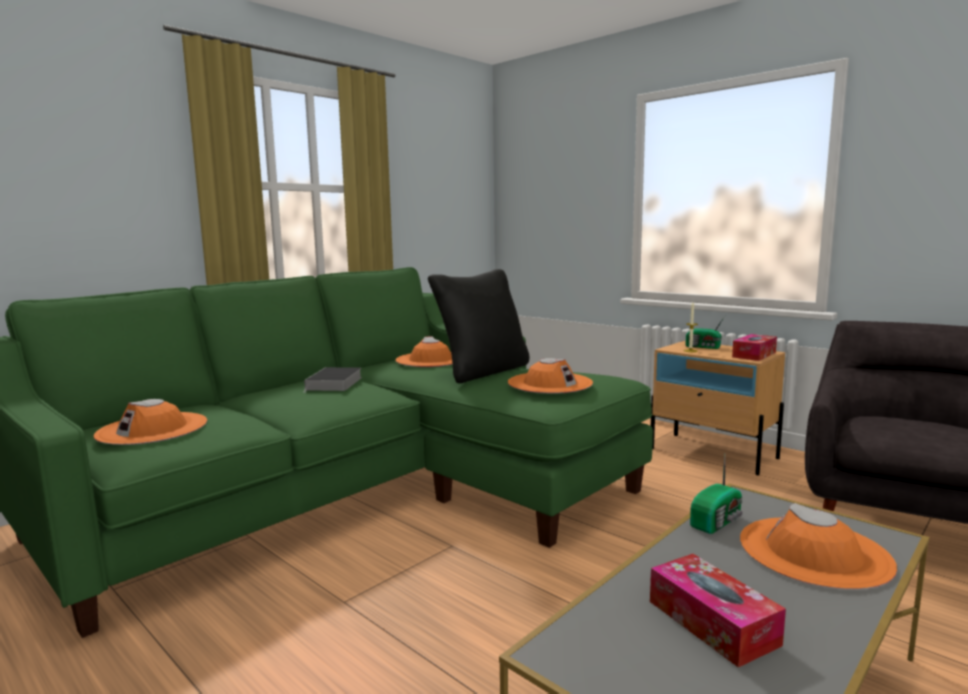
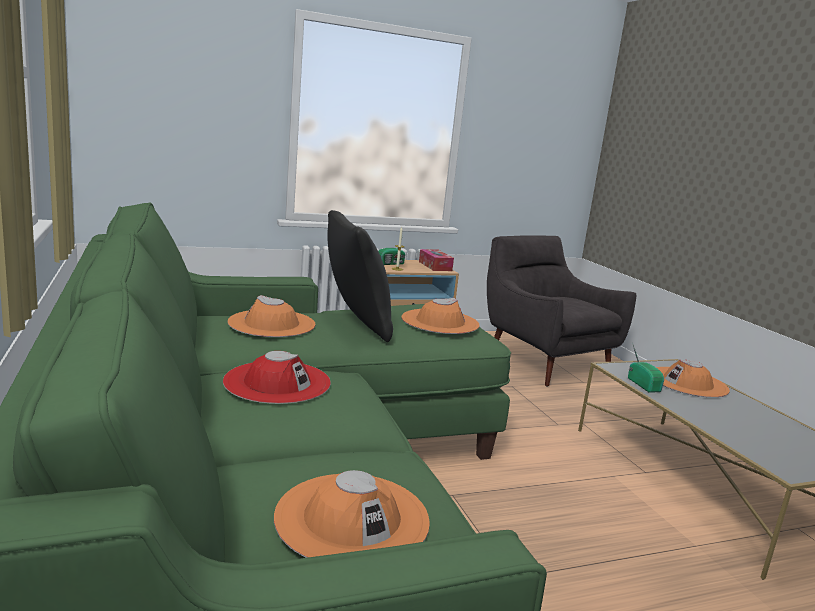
camera: 65 degrees left, 5 degrees up
(334, 384) = (277, 382): book -> red hat
(712, 622) = (756, 428): tissue box -> none

